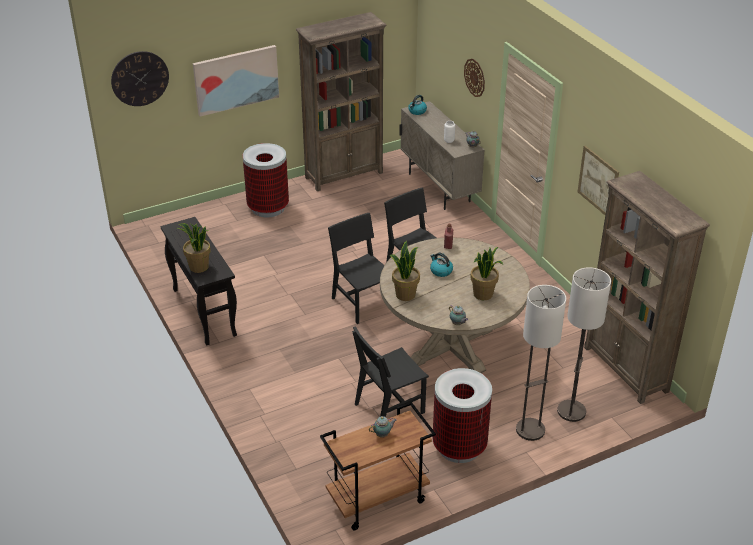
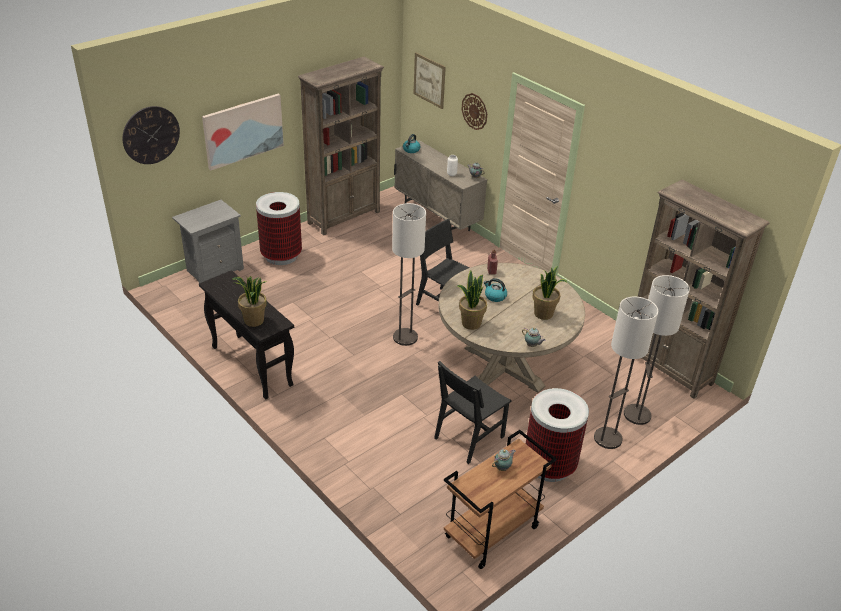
camera: 15 degrees left, 0 degrees up
(198, 215) = (214, 270): none -> grey nightstand
(362, 303) = (405, 337): black chair -> floor lamp
(598, 182) = (629, 195): picture -> picture (429, 80)

